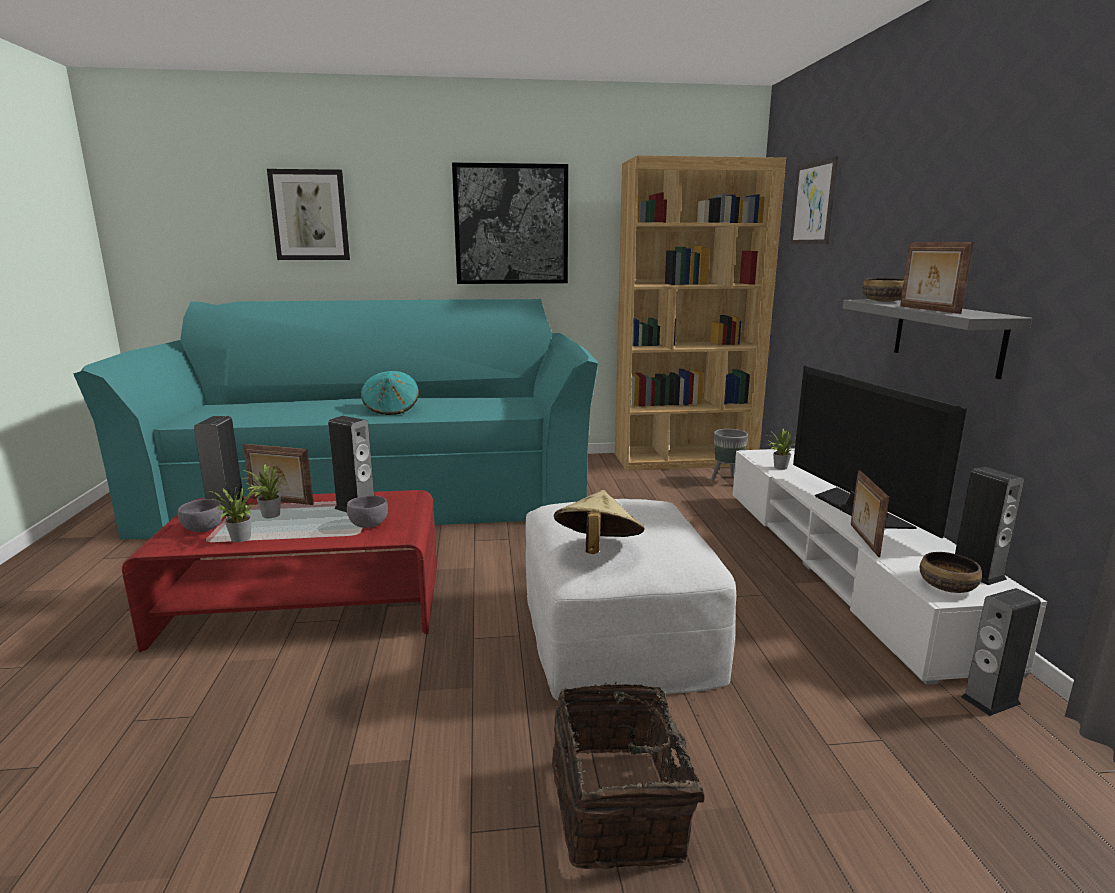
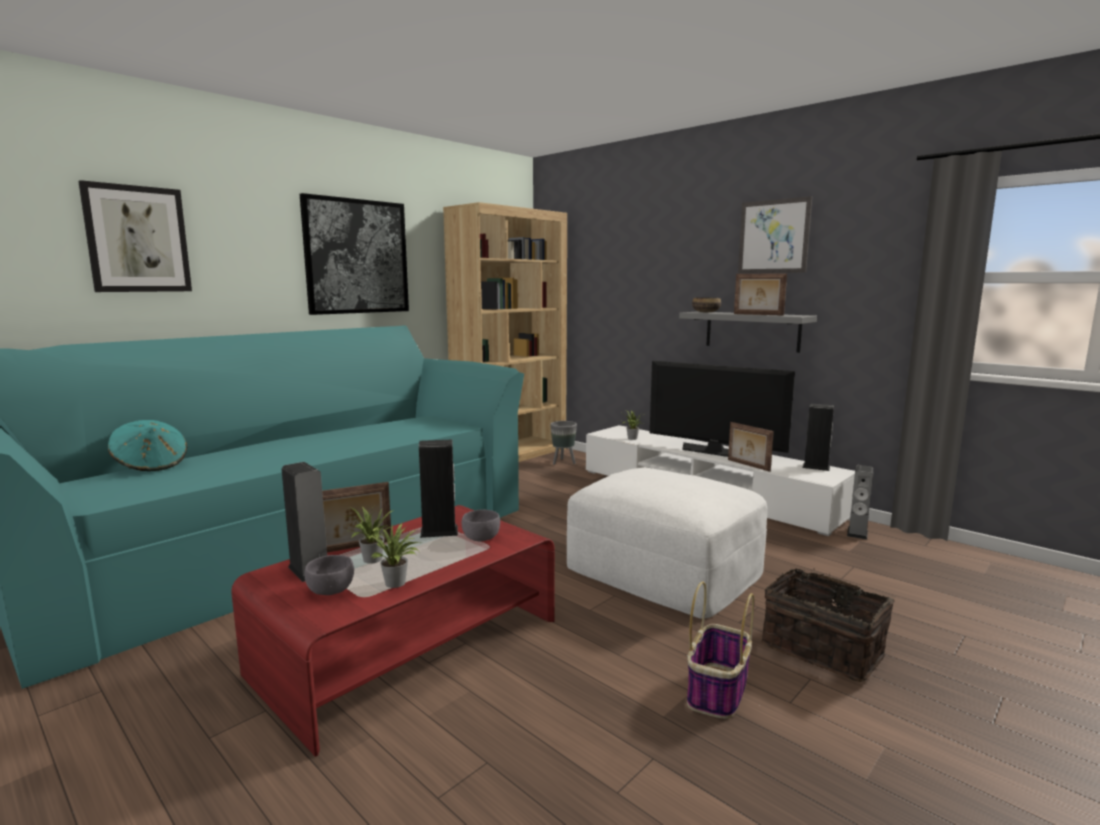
camera: 40 degrees left, 5 degrees down
(391, 409) = (340, 443): turquoise hat -> turquoise hat (151, 465)
(428, 775) = (717, 692): none -> basket
(597, 549) = (695, 497): beige hat -> none
(813, 203) = (601, 247): picture -> picture (773, 236)
(946, 586) = (818, 476): bowl -> none

